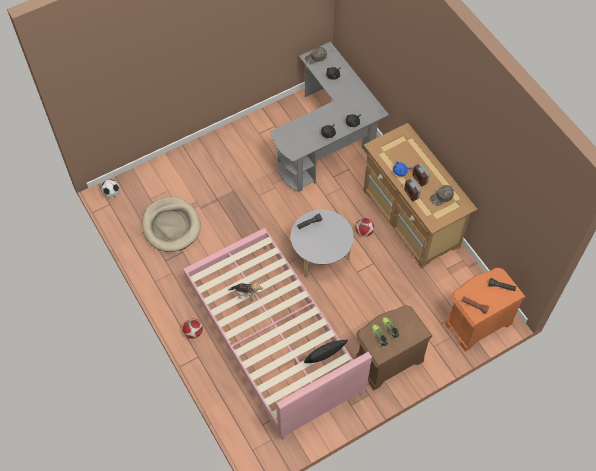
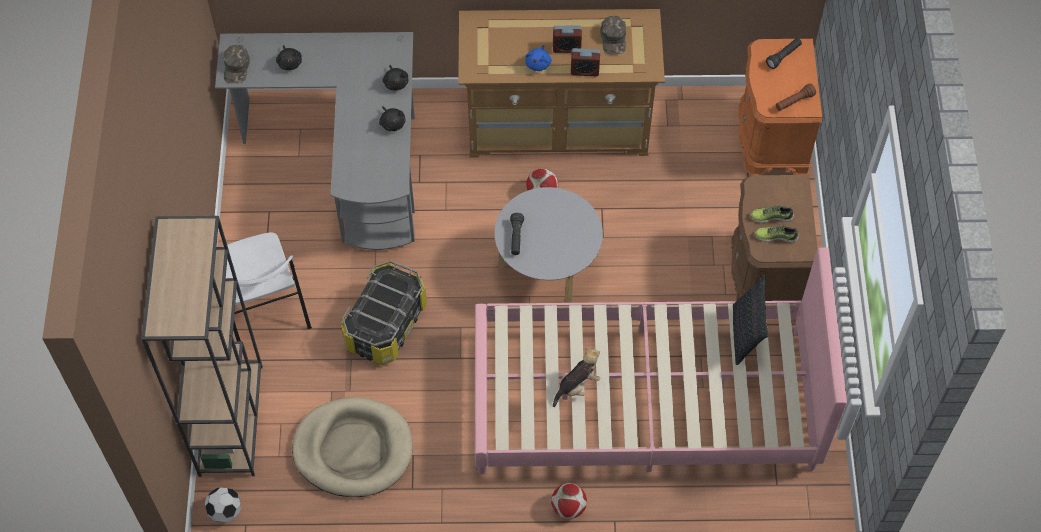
camera: 60 degrees left, 0 degrees up
(158, 170) = (230, 419): none -> bookcase
(223, 151) = (264, 306): none -> white chair
(245, 204) = (386, 325): none -> storage box

